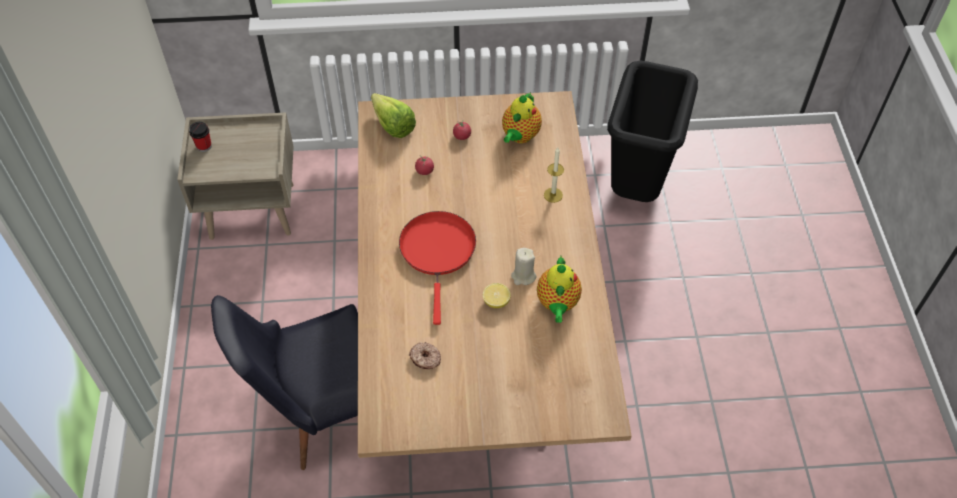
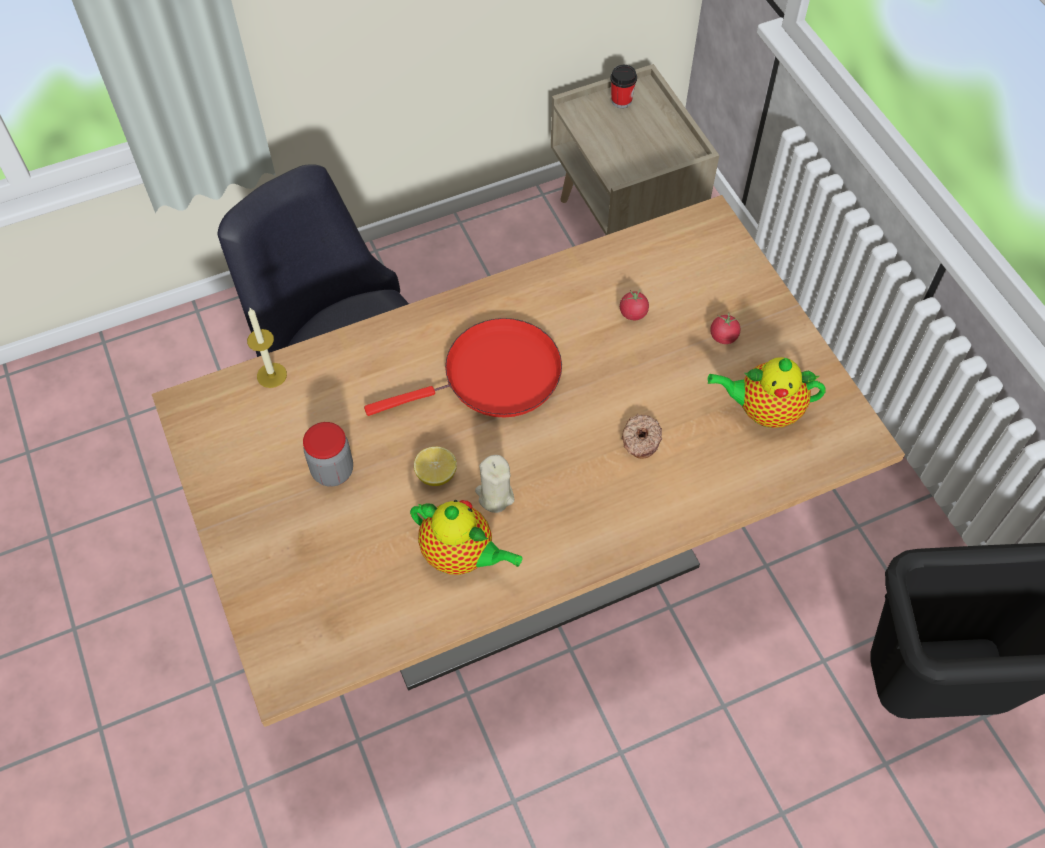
camera: 70 degrees right, 5 degrees up
(391, 123) = (702, 245): lettuce -> none
(425, 359) = (311, 420): donut -> donut (640, 440)
(470, 356) = (332, 471): none -> jar
(553, 195) = (668, 490): candle -> candle (271, 375)
(557, 304) = (461, 555): teapot -> teapot turned 135 degrees counterclockwise

